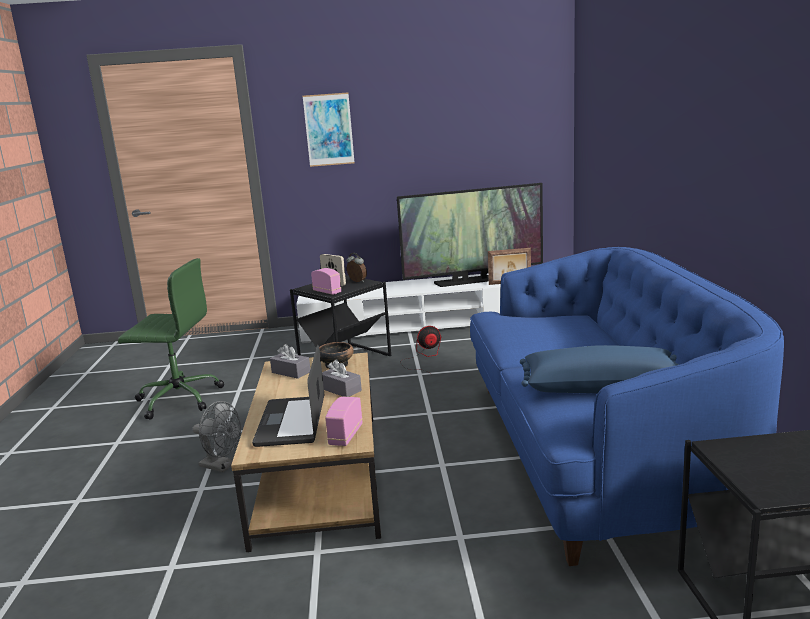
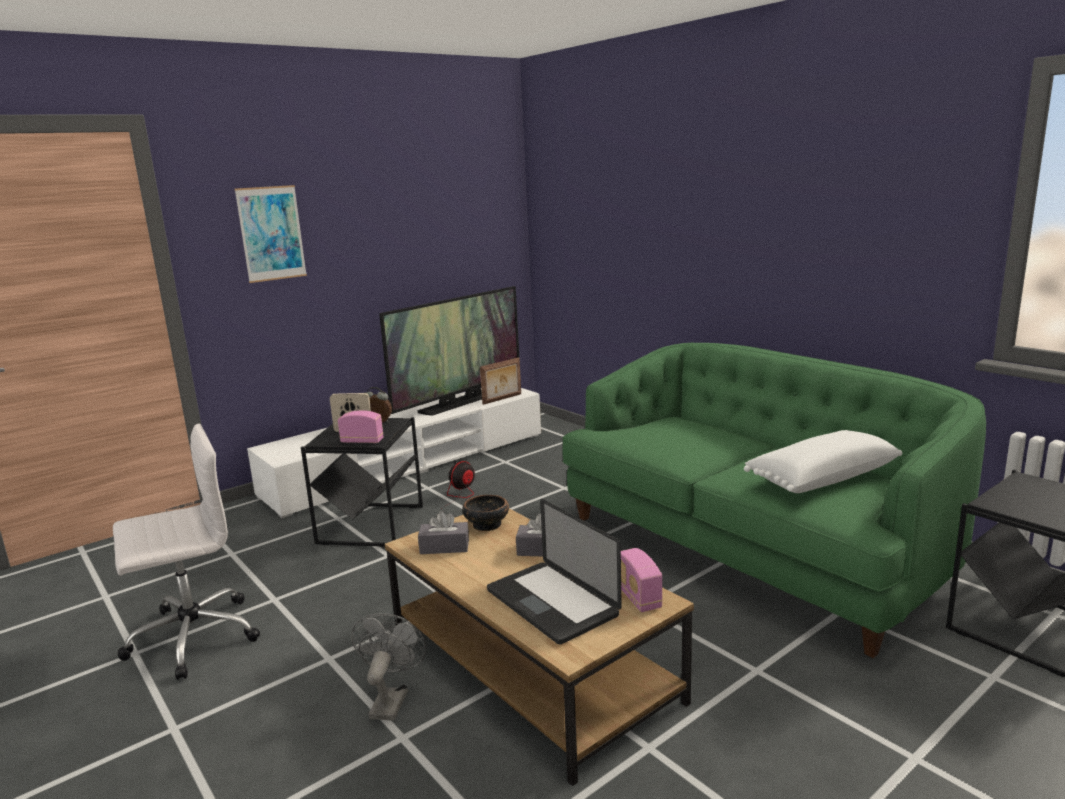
camera: 35 degrees left, 0 degrees up
(178, 399) = (191, 637): green office chair -> white office chair
(222, 466) = (390, 700): grey fan -> grey fan turned 75 degrees counterclockwise
(594, 451) = (751, 548): blue sofa -> green sofa
(600, 387) = (820, 478): blue pillow -> white pillow

